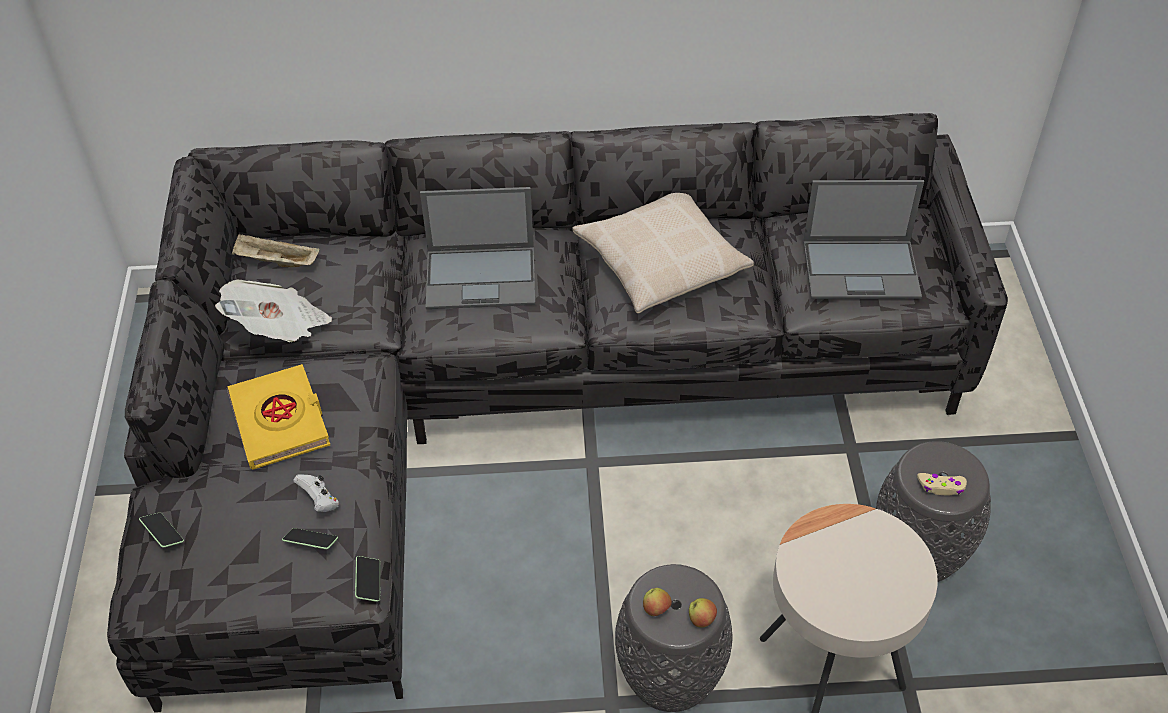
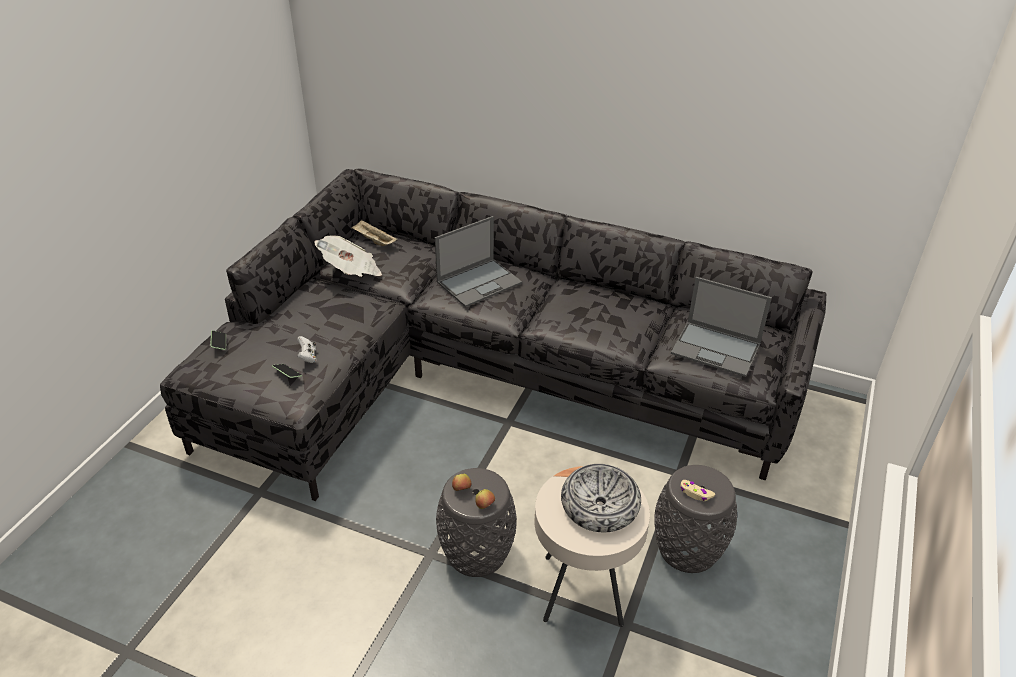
camera: 25 degrees right, 10 degrees down
(280, 421) = (317, 313): yellow book -> none
(368, 582) = (303, 405): phone -> none
(482, 277) = (479, 282): laptop -> laptop turned 60 degrees counterclockwise
(661, 261) = (591, 306): beige pillow -> none
(863, 562) = (599, 506): none -> bowl

